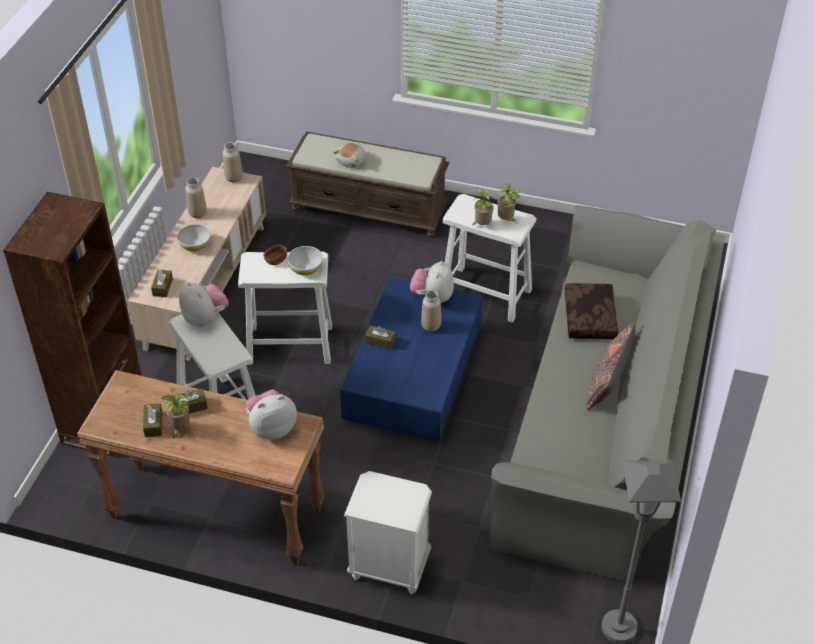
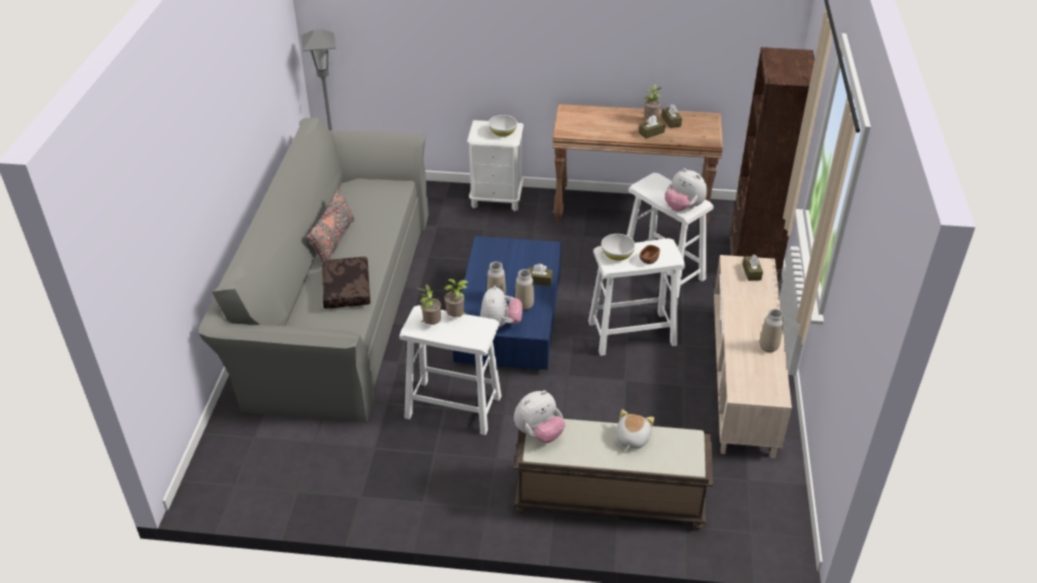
camera: 170 degrees right, 5 degrees down
(195, 245) = (748, 314): white bowl -> white bowl (502, 132)
(234, 178) = (757, 395): vase -> vase (524, 306)
(272, 428) = (586, 127): plush toy -> plush toy (539, 433)

